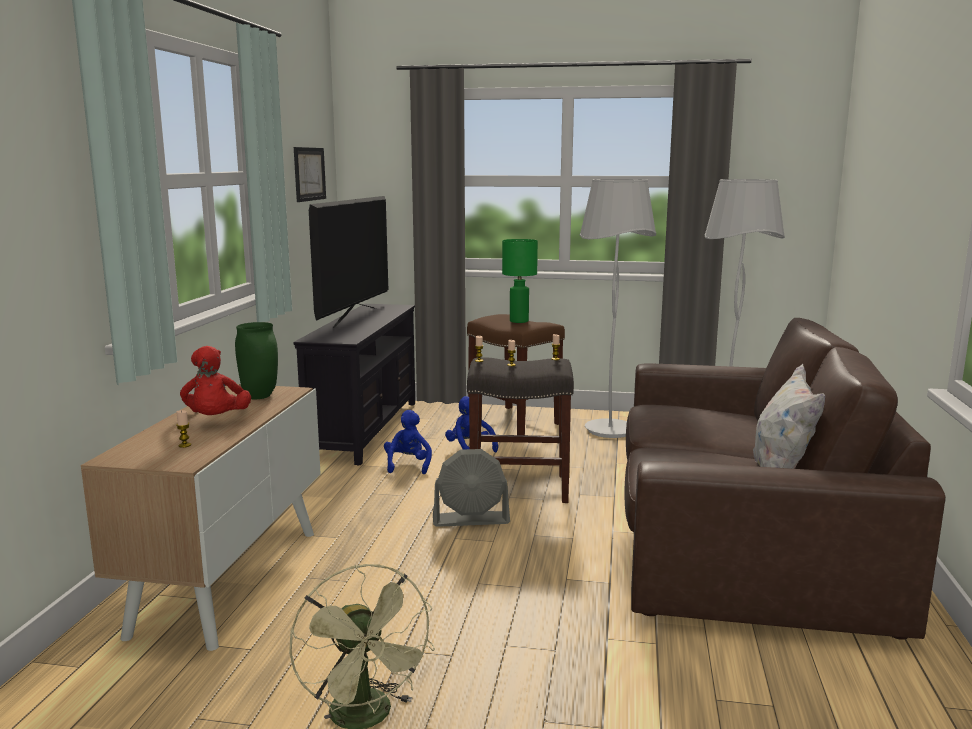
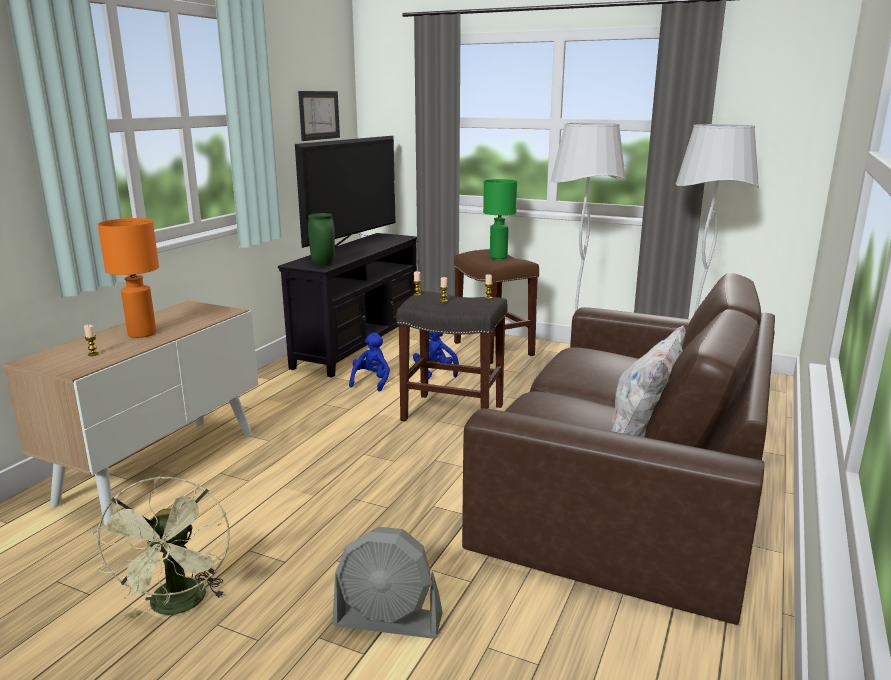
camera: 15 degrees right, 5 degrees up
(217, 421) = (141, 334): red plush toy -> orange table lamp
(258, 397) = (197, 315): green vase -> green vase (322, 264)
(471, 520) = (389, 438): grey fan -> grey fan (388, 620)

